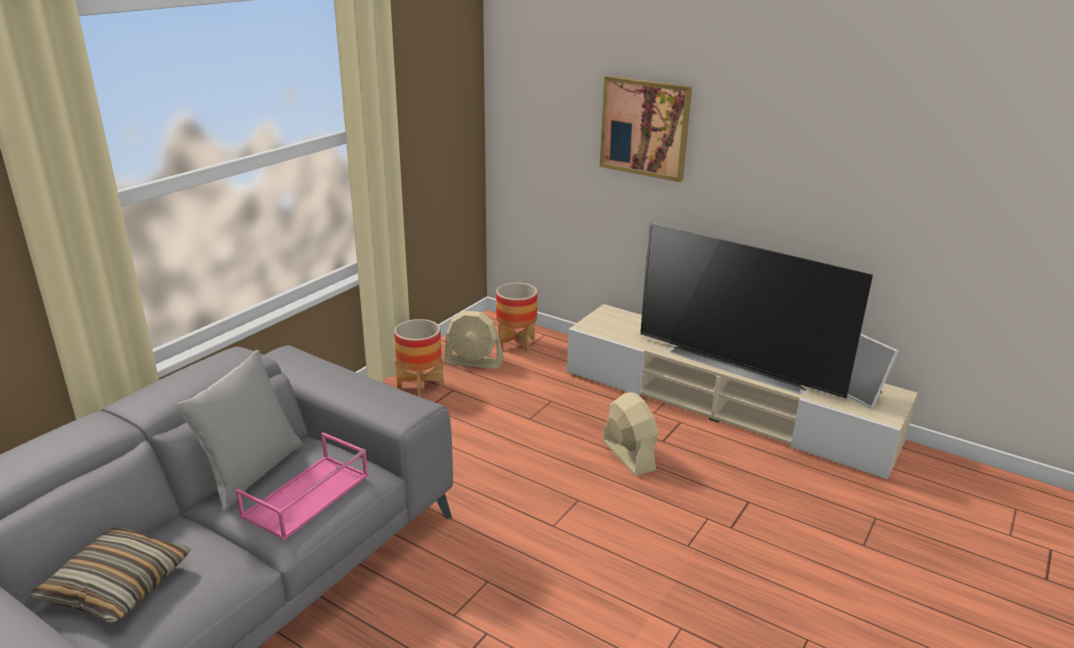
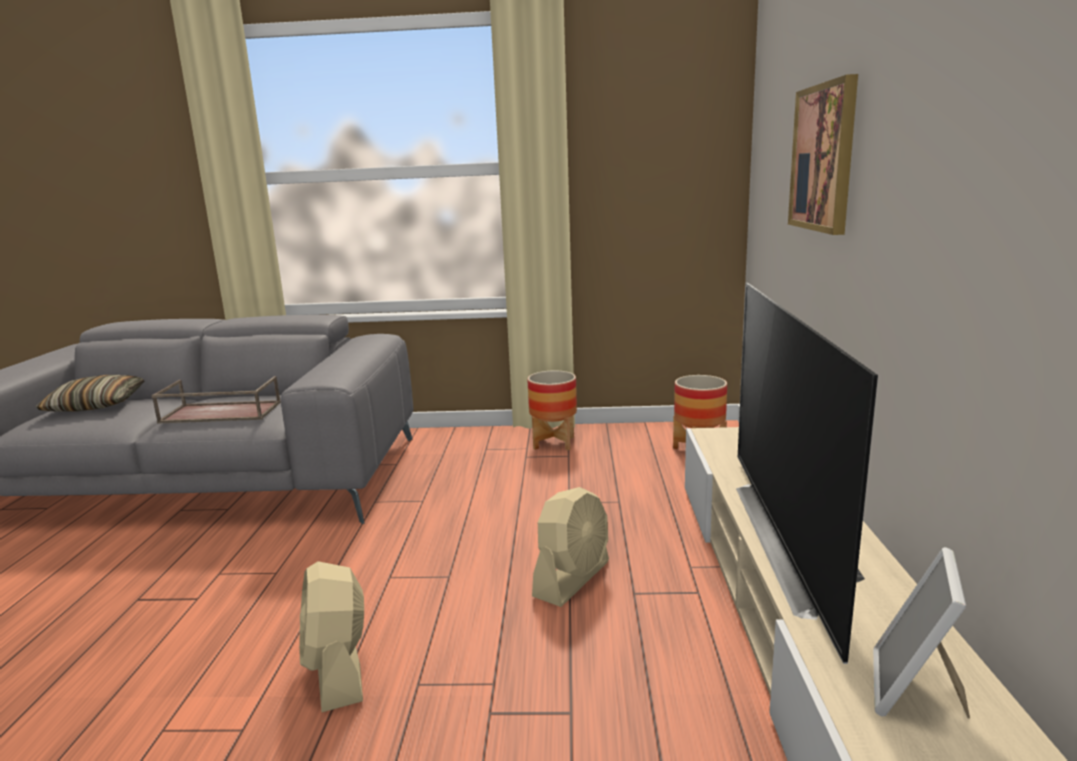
camera: 60 degrees right, 10 degrees down
(251, 473) = (248, 394): grey pillow -> none
(306, 497) = (219, 413): pink tray -> brown tray
(474, 362) = (631, 447): beige fan -> beige fan (337, 670)

